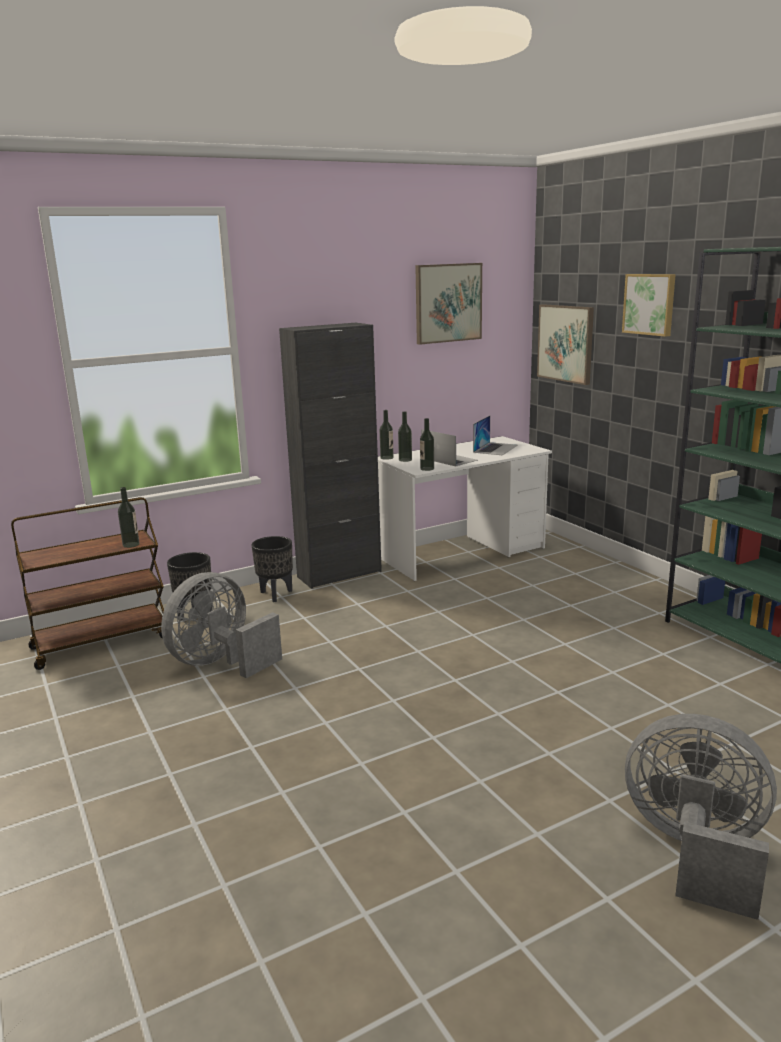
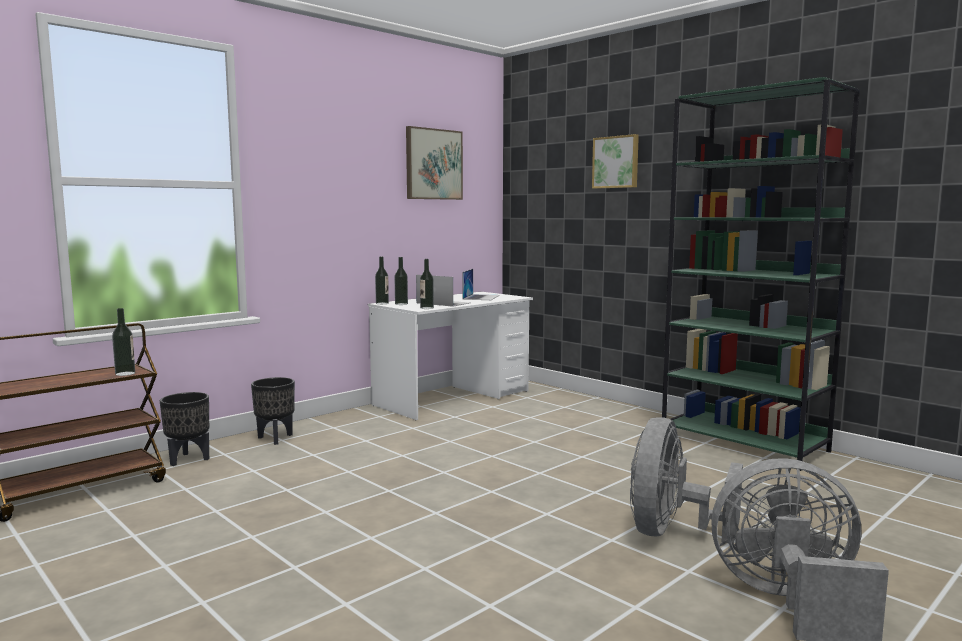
camera: 15 degrees left, 10 degrees down
(220, 663) = (232, 498): grey fan -> grey fan (671, 532)
(339, 574) = (337, 419): black cabinet -> none
(566, 343) = (537, 205): picture -> none

